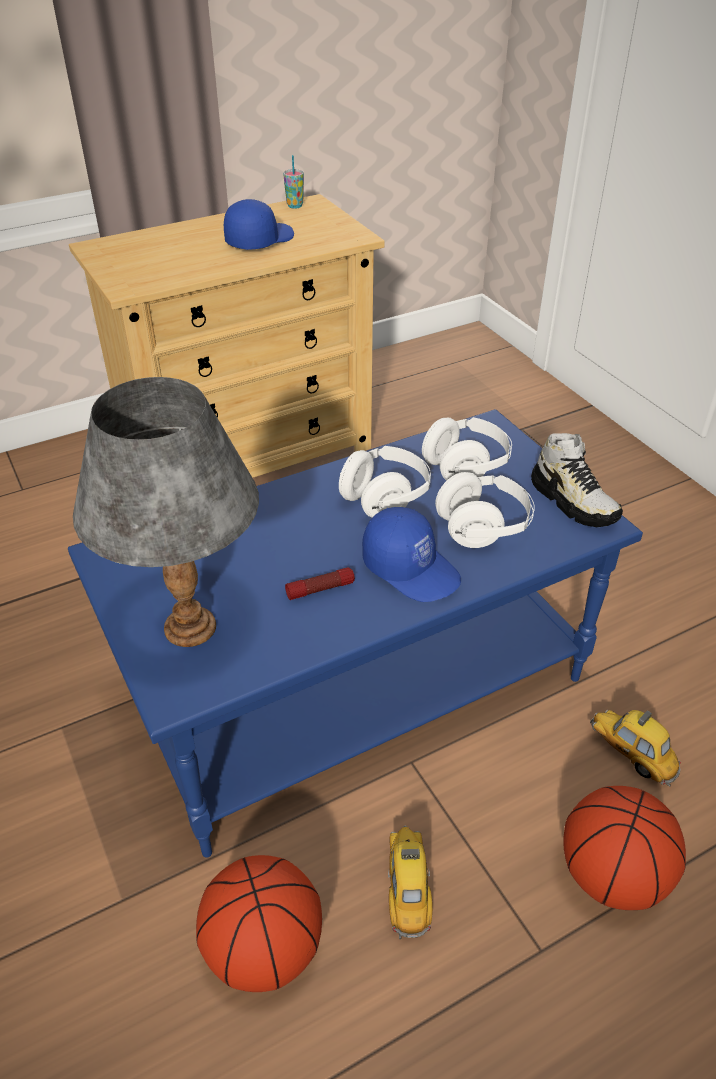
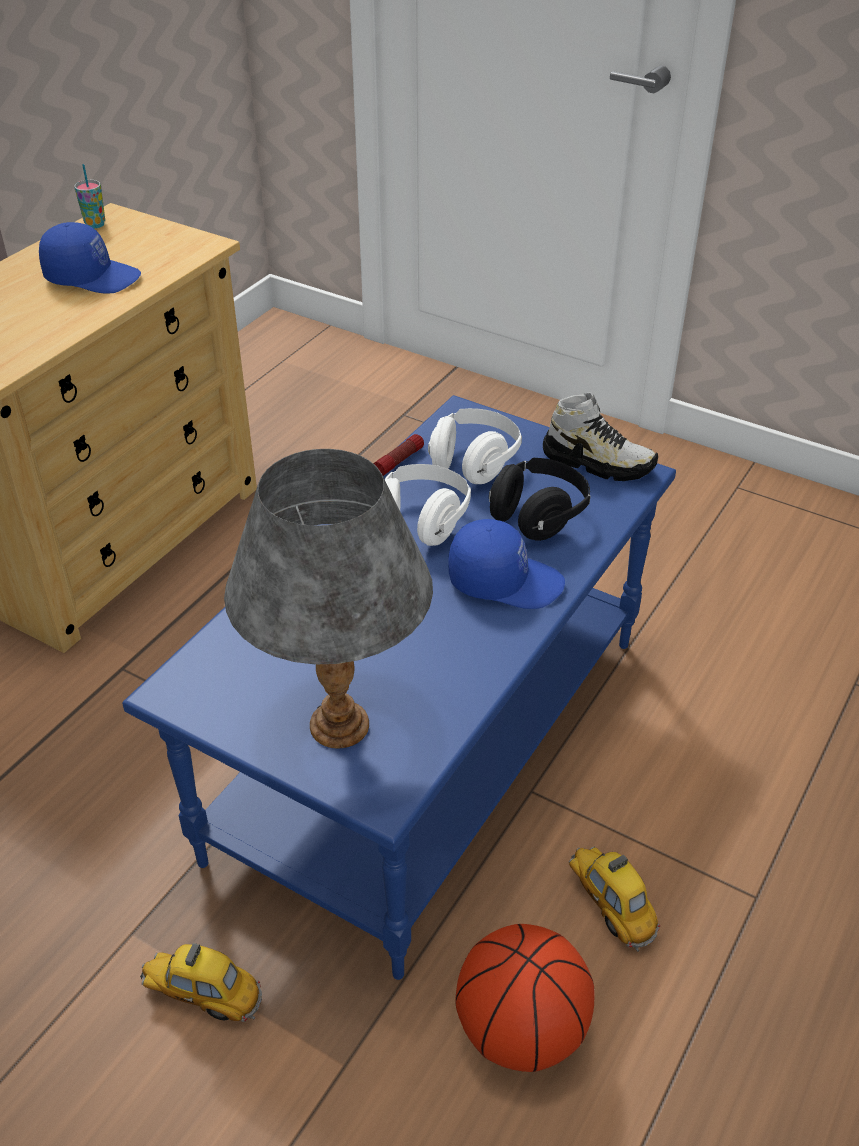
camera: 30 degrees left, 0 degrees up
(259, 240) = (93, 277): blue cap -> blue cap turned 90 degrees clockwise
(320, 589) = (436, 635): flashlight -> flashlight (399, 461)
(483, 527) = (538, 516): white headphones -> black headphones
(611, 875) = (768, 805): basketball -> none
(631, 754) = (715, 693): toy car -> toy car (202, 995)

